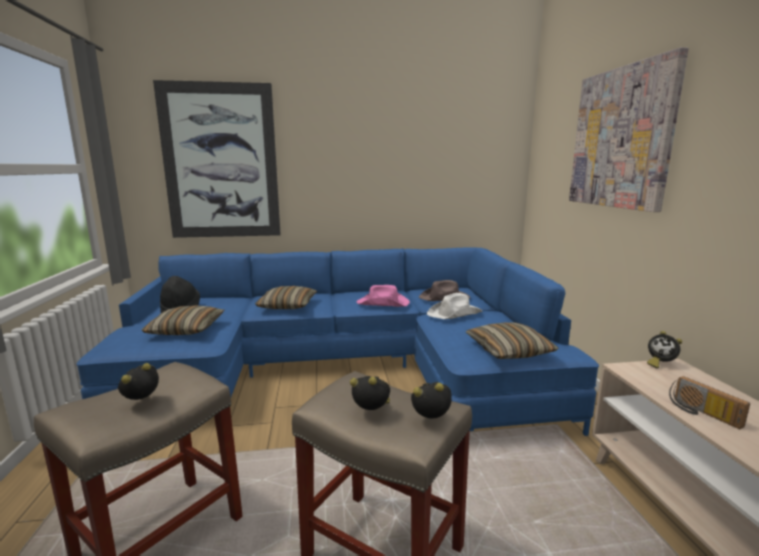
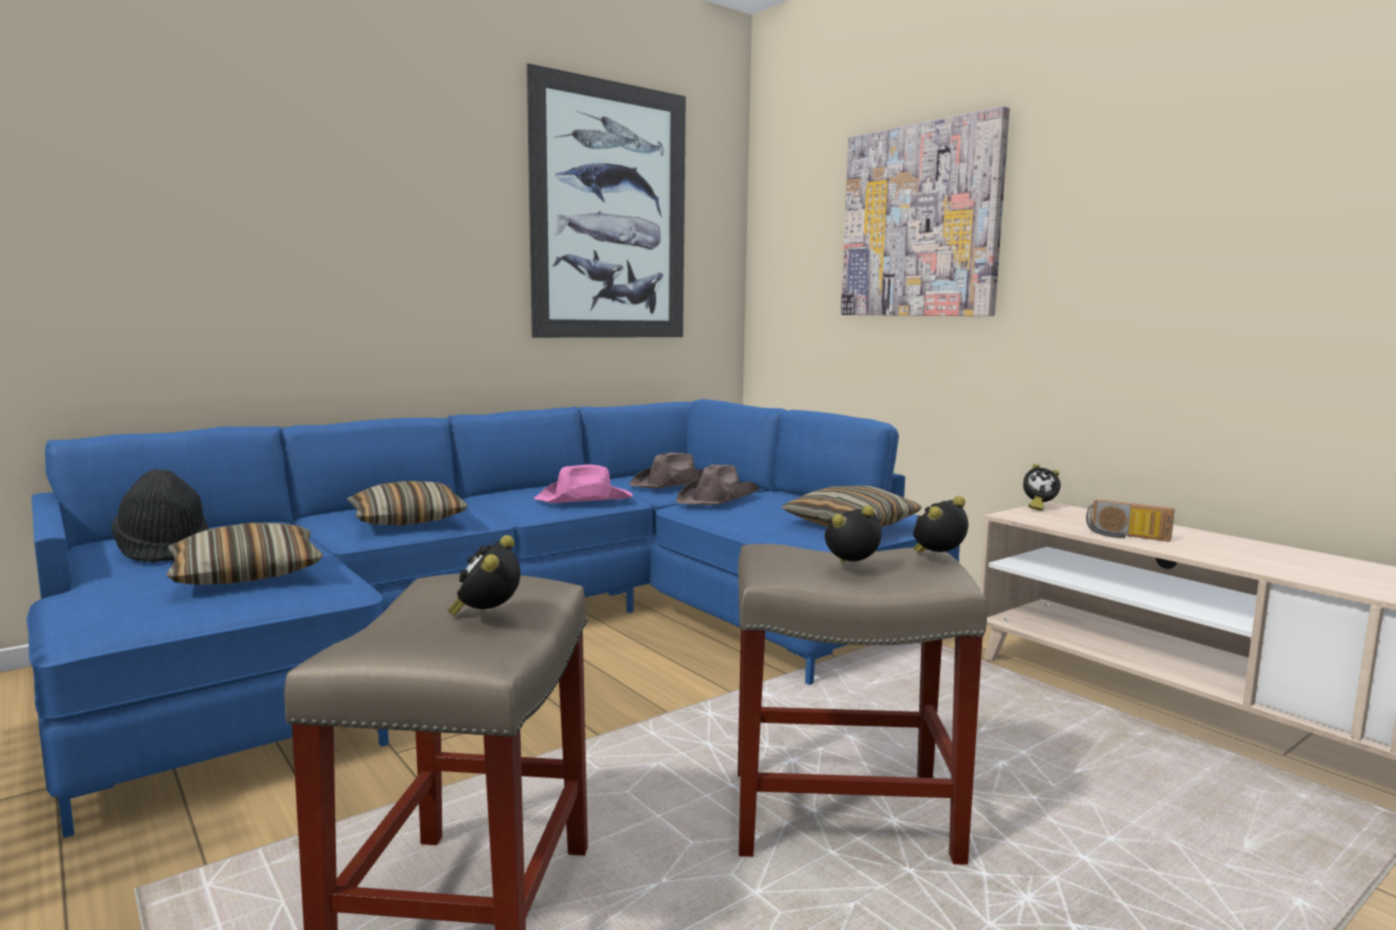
camera: 30 degrees left, 5 degrees down
(221, 162) = (200, 228): picture -> picture (610, 212)
(455, 313) = (718, 498): white hat -> brown hat

